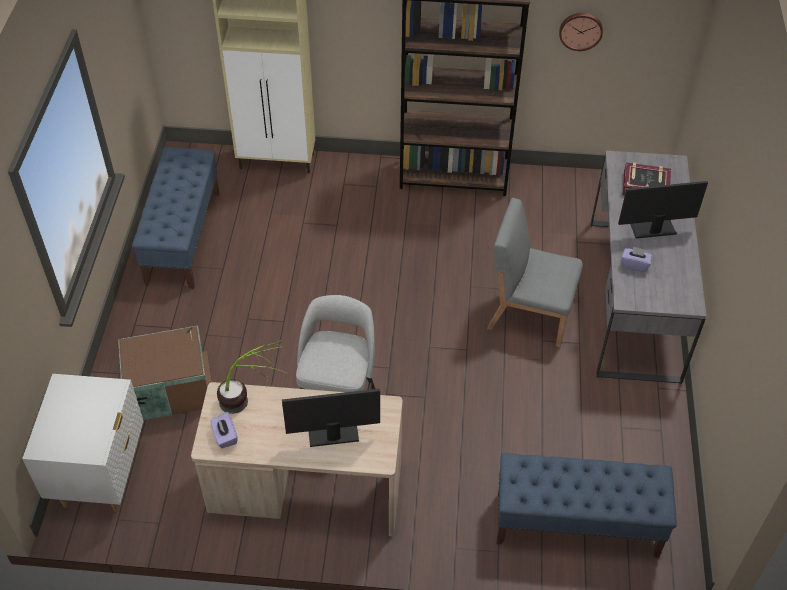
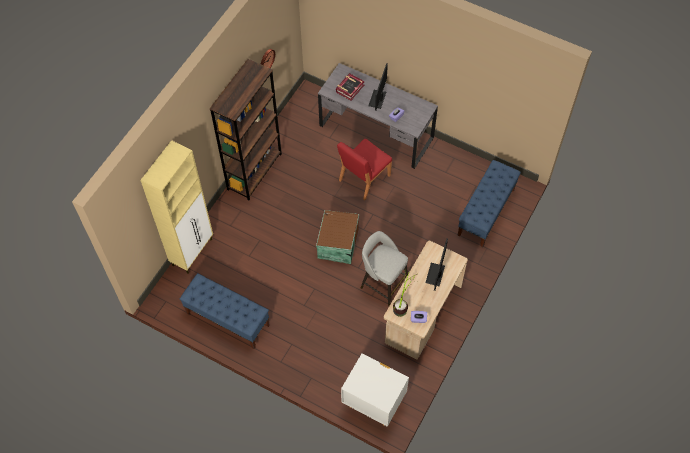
camera: 65 degrees left, 10 degrees up
(168, 388) = (332, 357): brown storage box -> brown storage box (337, 244)
(529, 312) = (364, 178): grey chair -> red chair

